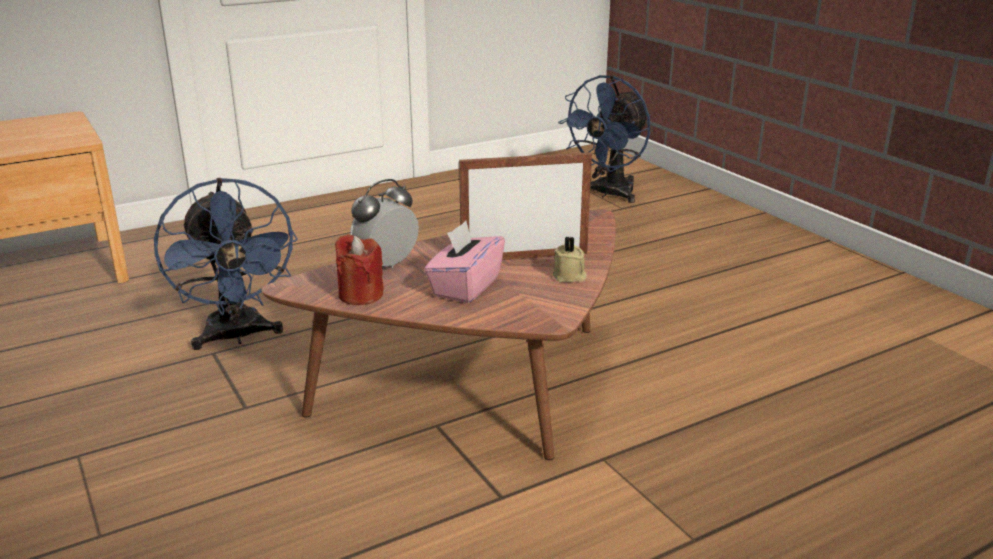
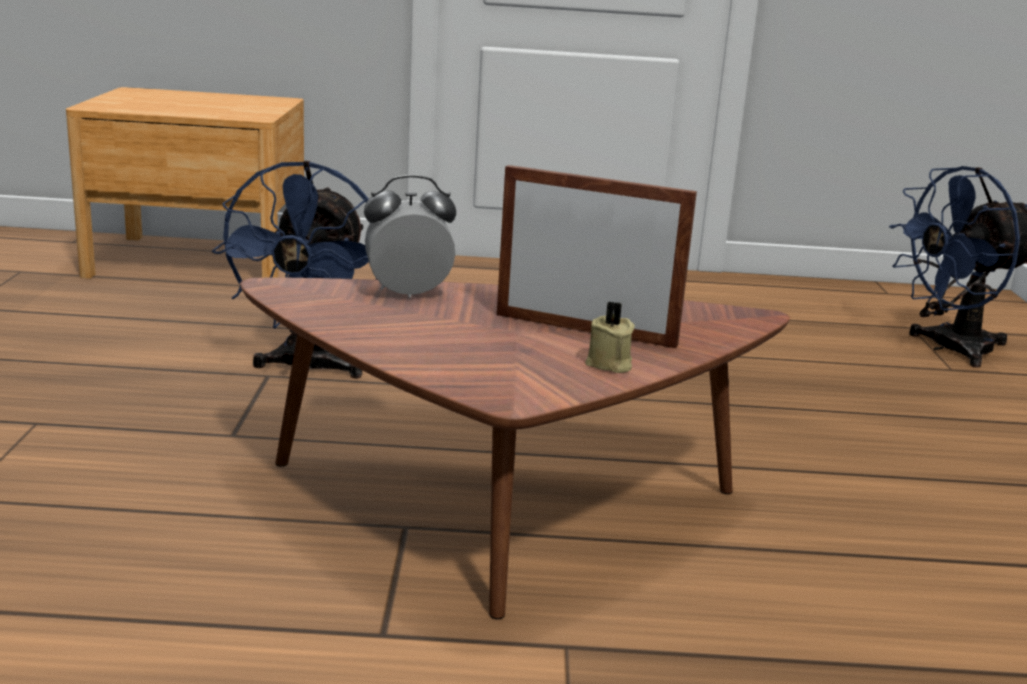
camera: 30 degrees right, 5 degrees down
(360, 295) = (329, 312): red candle -> none
(465, 287) = (459, 337): pink tissue box -> none

